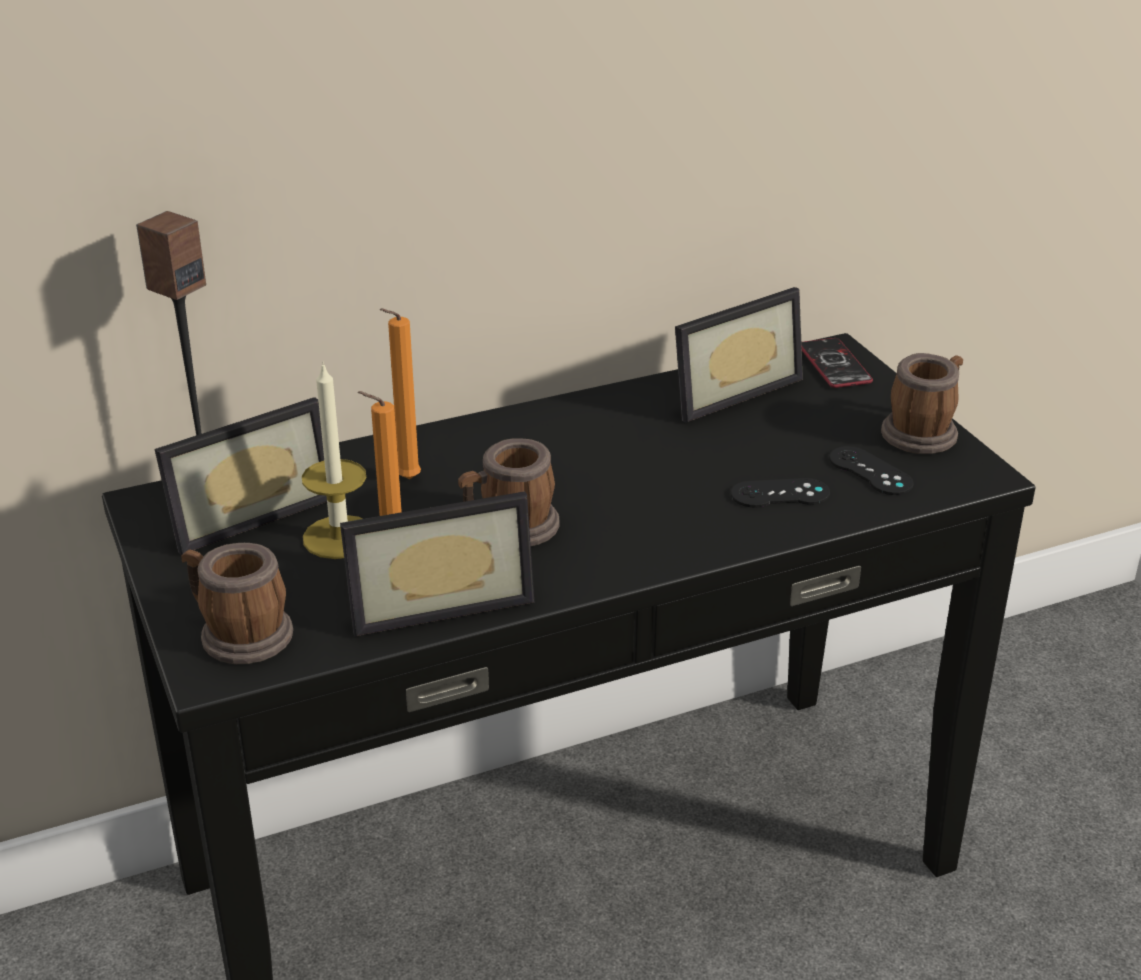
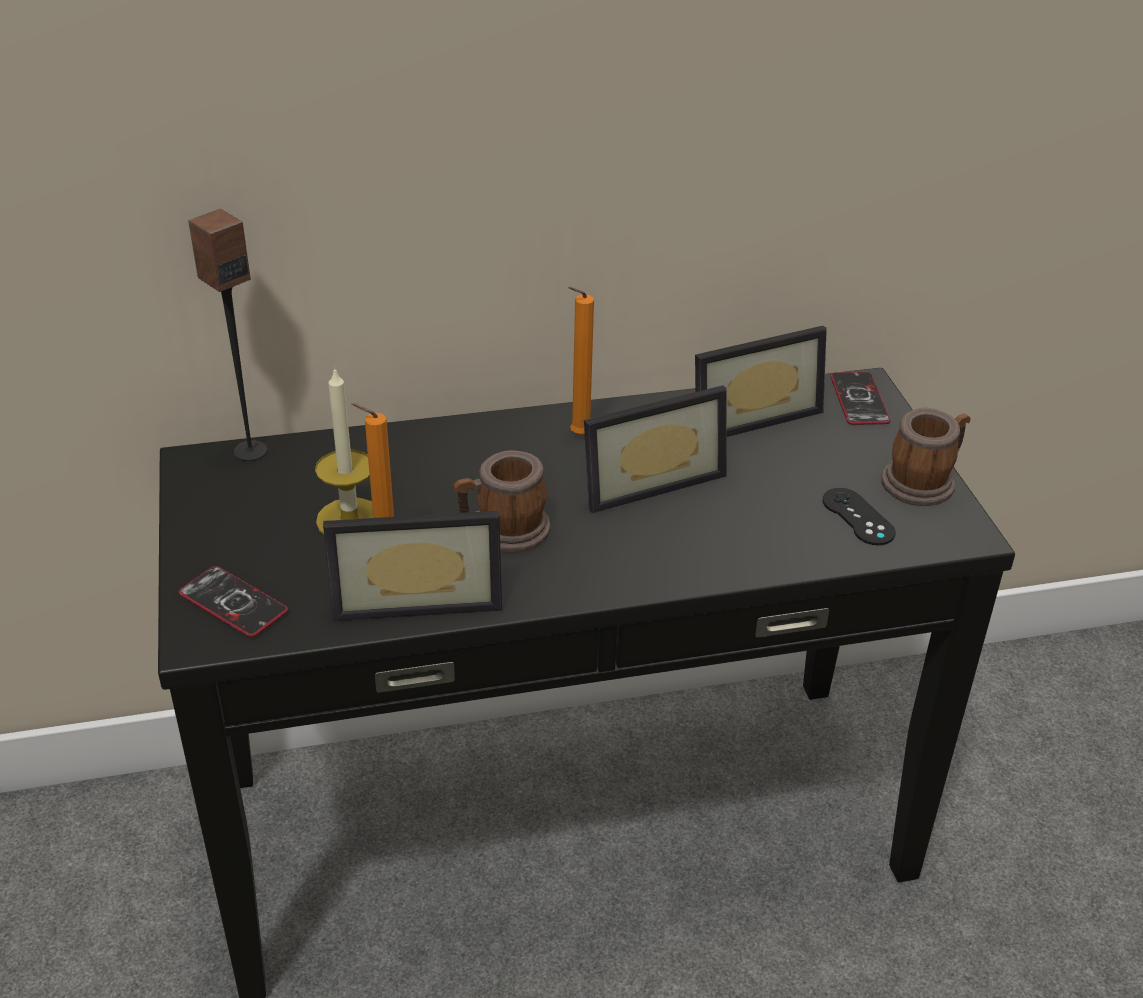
camera: 10 degrees right, 5 degrees up
(238, 633) = (233, 603): mug -> phone
(246, 513) = (276, 484): picture frame -> picture frame (647, 479)
(405, 480) = (425, 470): orange candle -> orange candle (577, 436)
(780, 494) = (764, 529): black game controller -> none

